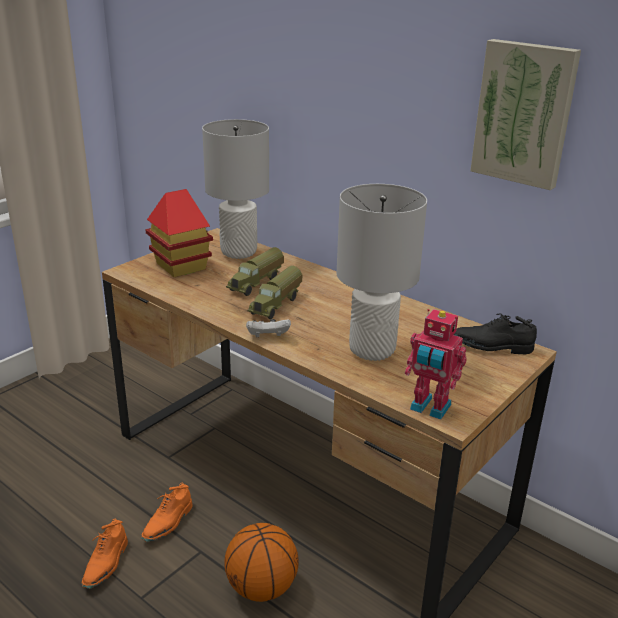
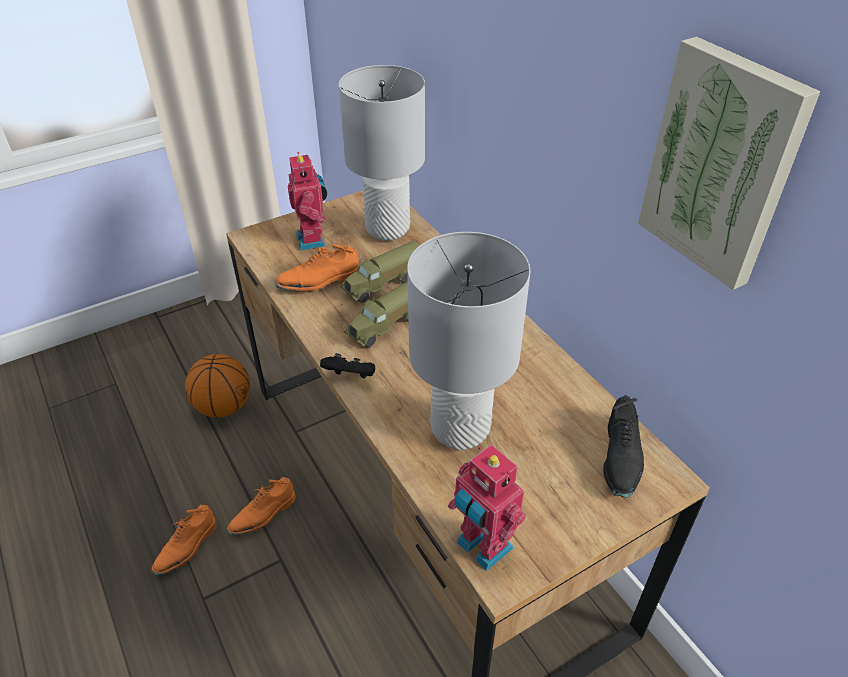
camera: 20 degrees right, 15 degrees up
(180, 266) = (313, 240): toy house -> toy robot
(203, 289) = (318, 282): none -> orange shoe
(262, 588) = (323, 624): basketball -> basketball (224, 407)
(268, 337) = (351, 377): white game controller -> black game controller
(491, 347) = (621, 459): black shoe -> black shoe turned 105 degrees counterclockwise

